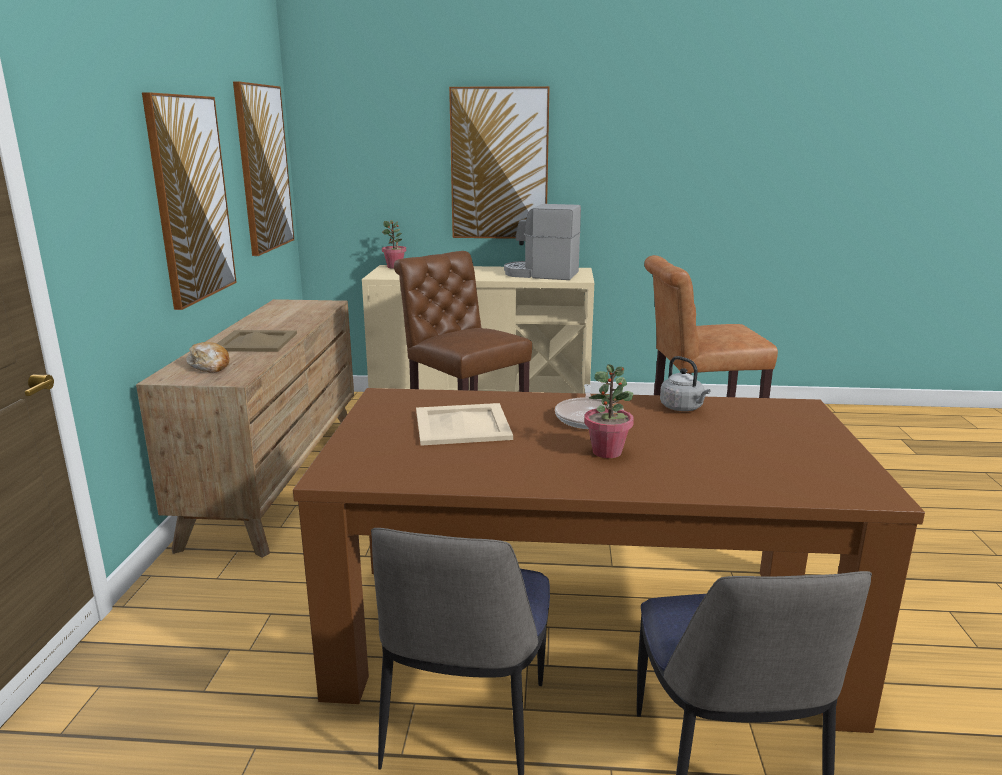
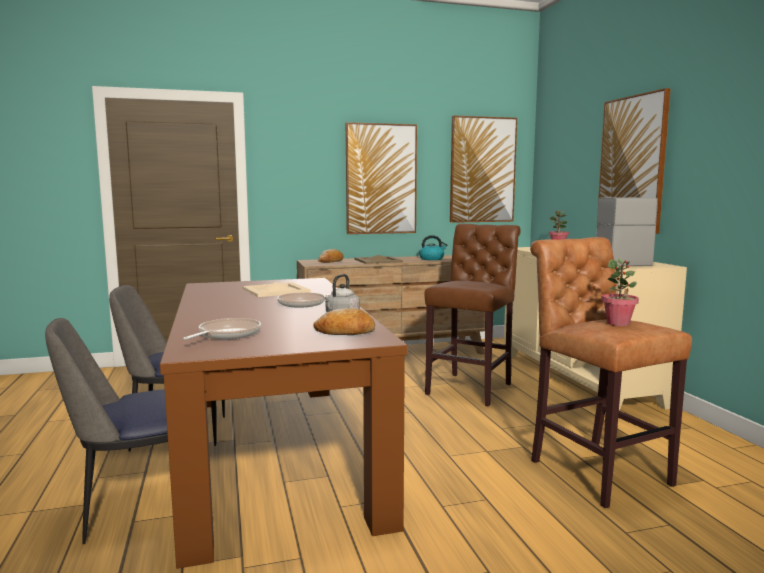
camera: 70 degrees right, 10 degrees down
(290, 318) = (432, 259): none -> kettle
(607, 452) = (246, 309): potted plant -> potted plant (618, 323)
(767, 414) = (345, 332): none -> bread
(776, 470) = (227, 334): none -> frying pan

